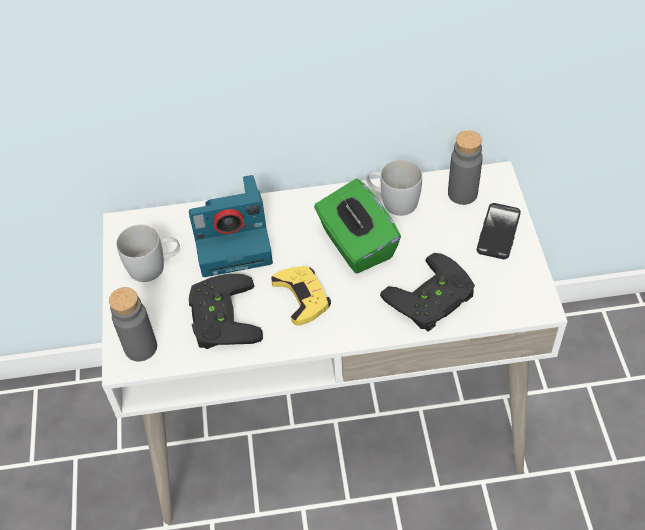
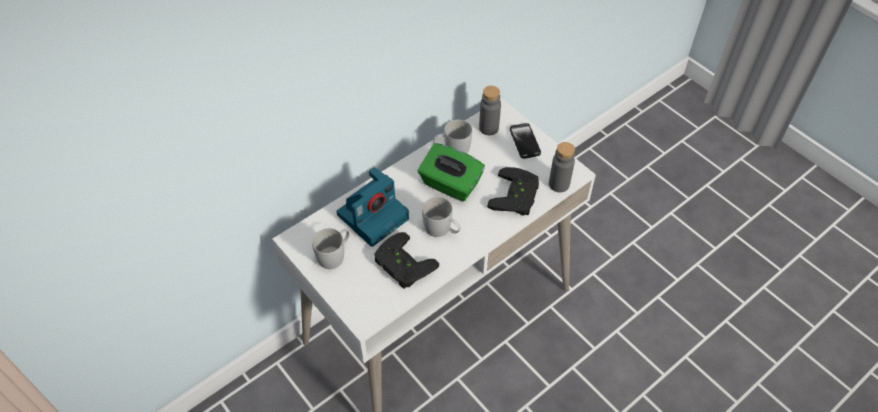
camera: 35 degrees left, 0 degrees up
(141, 347) = (366, 307): grey bottle -> grey bottle (559, 184)
(302, 297) = (442, 230): yellow game controller -> white mug

